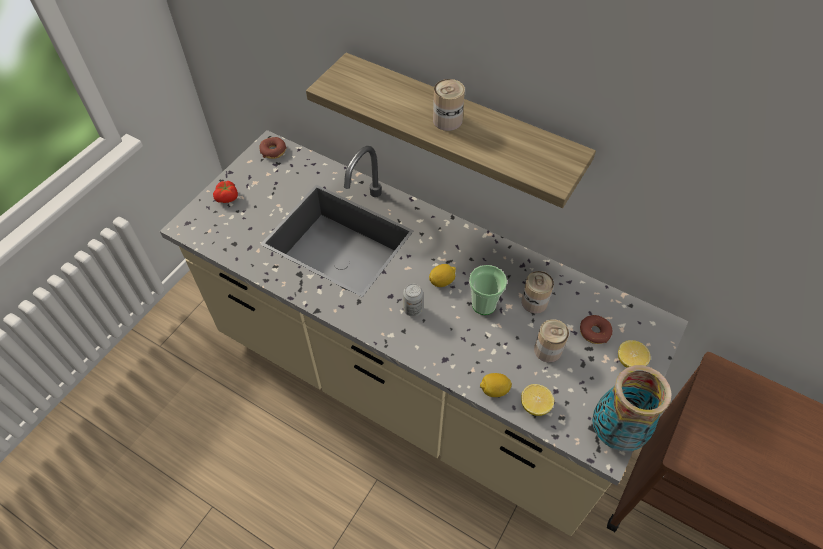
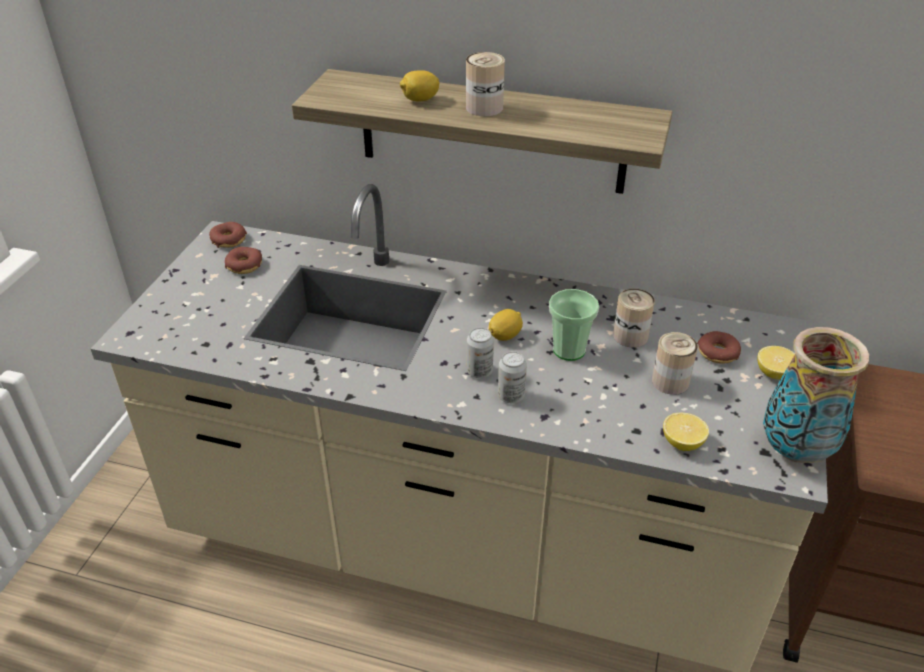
camera: 15 degrees left, 15 degrees down
(228, 198) = (181, 297): tomato -> none
(278, 177) = (244, 265): none -> donut
(427, 336) = (511, 396): none -> can
(494, 390) = (623, 437): lemon -> lemon (420, 100)

